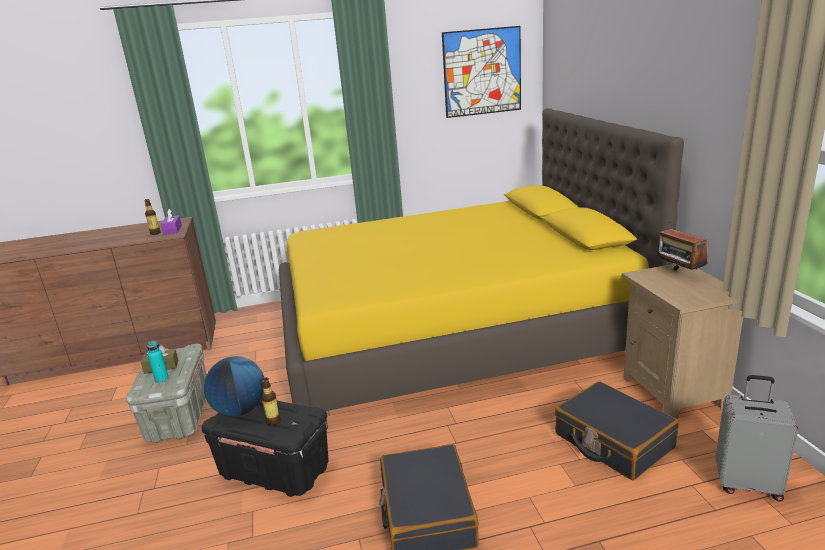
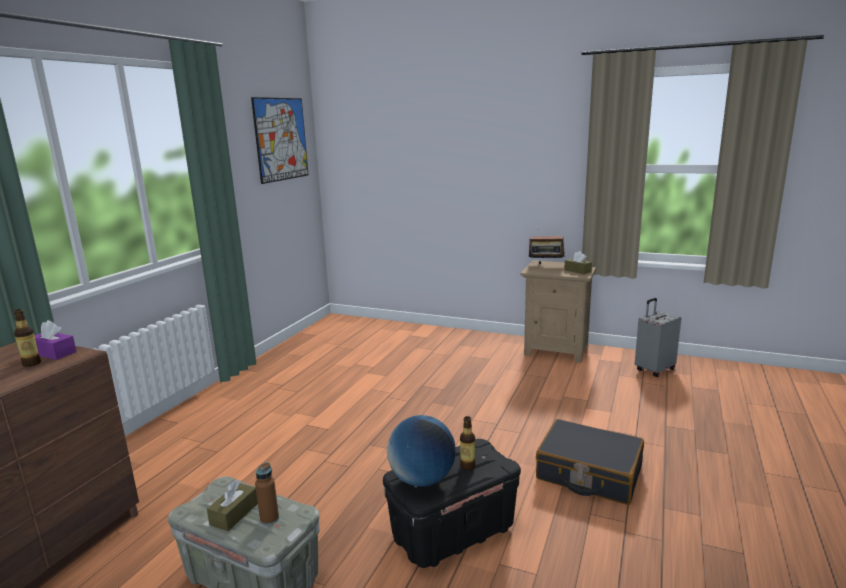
camera: 55 degrees left, 5 degrees down
(162, 379) = (269, 519): turquoise bottle -> brown bottle
(454, 333) = (375, 379): yellow bed -> none
(613, 441) = (582, 384): black suitcase -> none
(694, 295) = (577, 271): none -> brown tissue box

